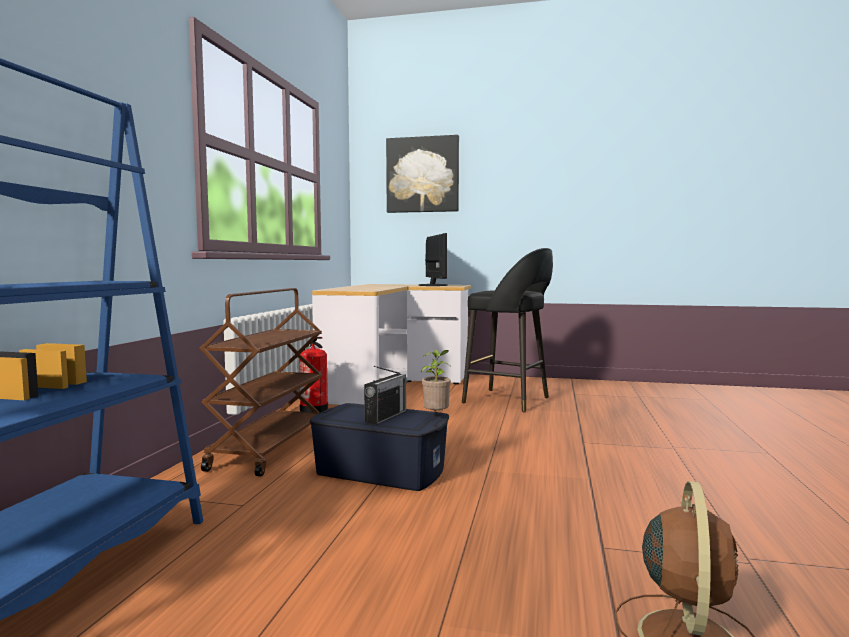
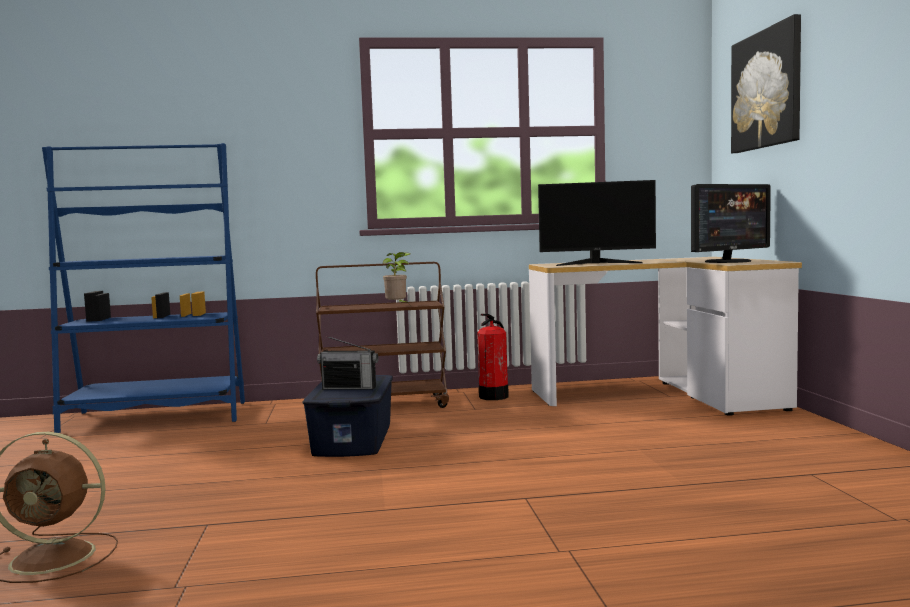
camera: 70 degrees right, 0 degrees up
(368, 288) = (596, 263): none -> monitor
(436, 416) = (362, 397): potted plant -> potted plant (397, 306)
(508, 401) = (681, 446): black stool -> none

